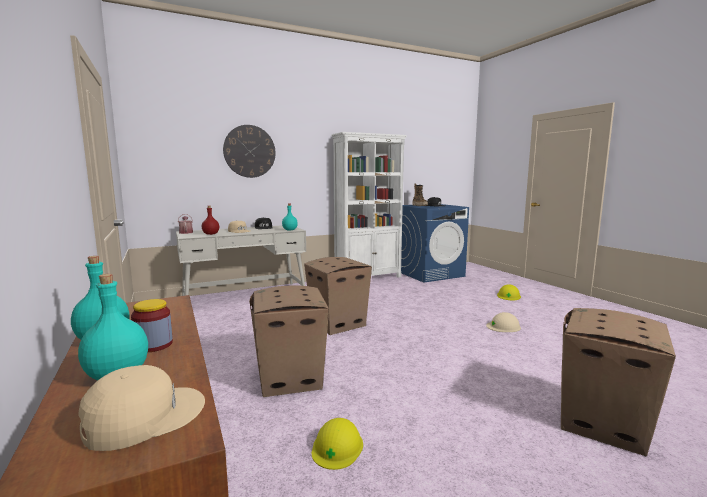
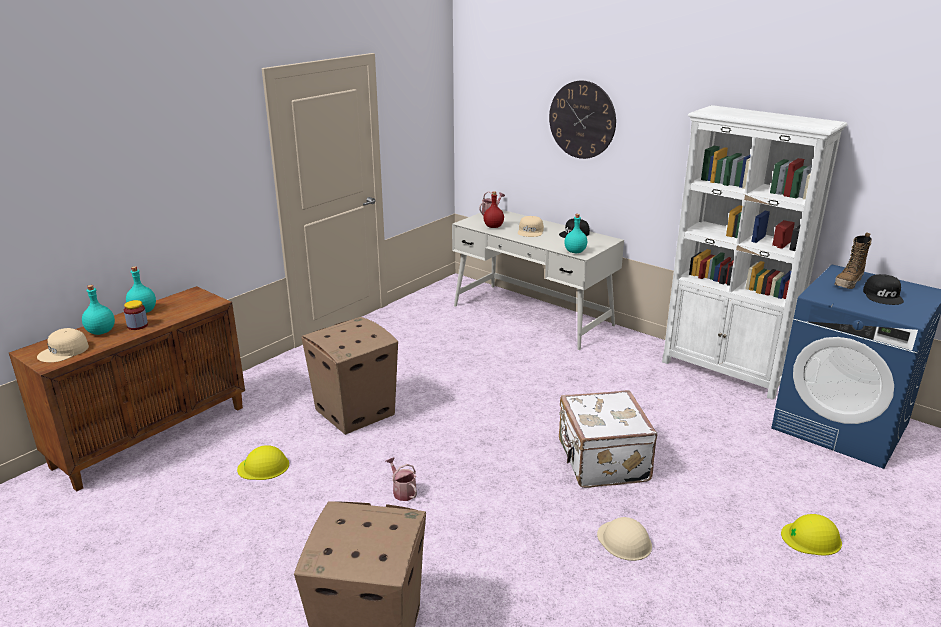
camera: 65 degrees right, 15 degrees up
(144, 416) = (64, 351): beige cap -> beige cap turned 105 degrees clockwise
(337, 323) = (505, 399): cardboard box -> none
(425, 378) = (402, 491): none -> watering can
(428, 316) = (601, 462): none -> white suitcase

